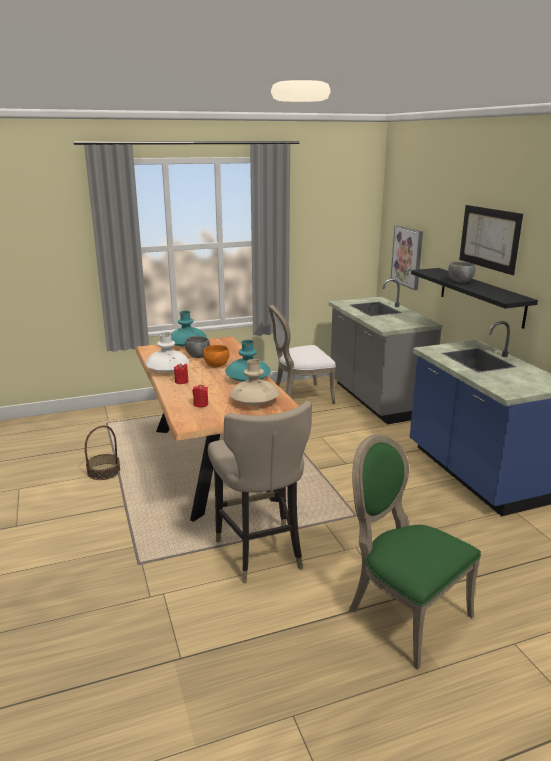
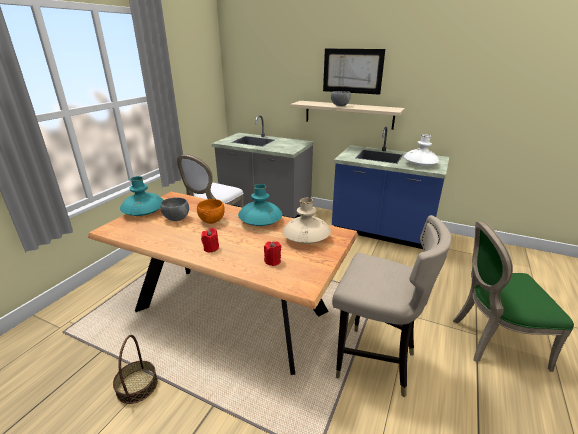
camera: 45 degrees left, 5 degrees up
(167, 369) = (173, 242): white vase -> white vase (420, 164)
(407, 257) = (261, 97): picture -> none
(481, 296) = (348, 114): black shelf -> beige shelf

